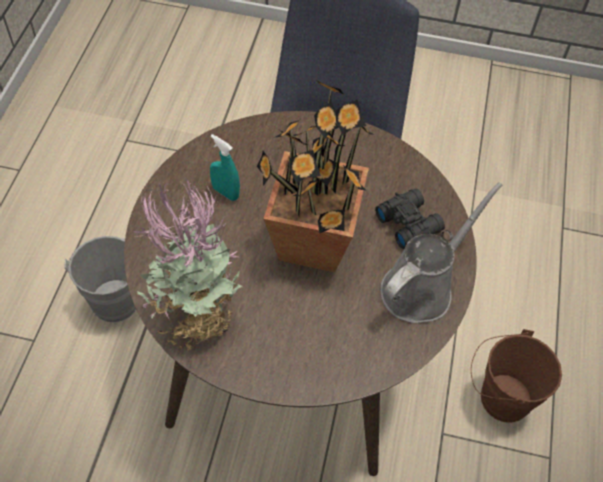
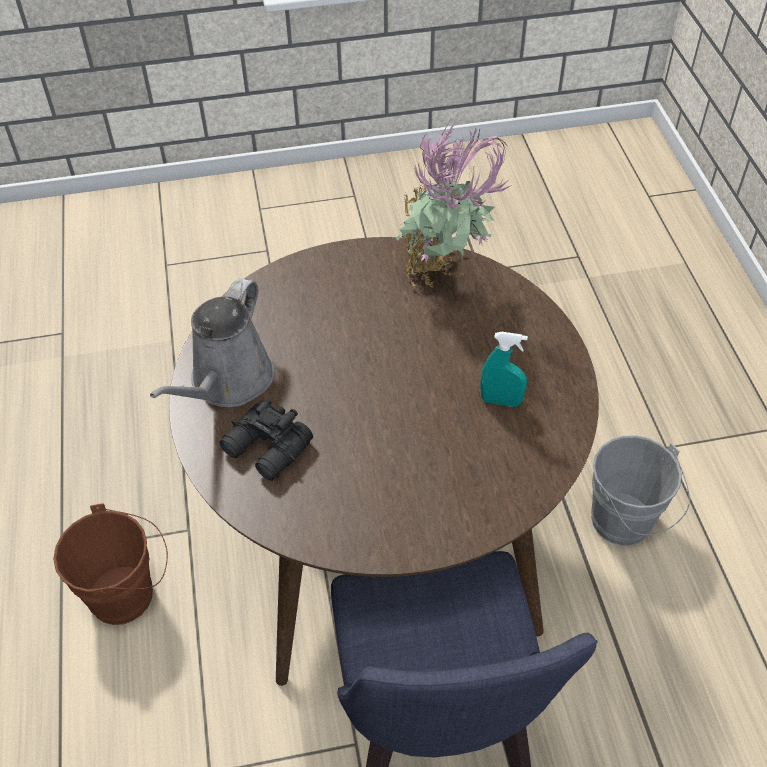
camera: 160 degrees right, 5 degrees down
(311, 243) = (370, 382): potted plant -> none

